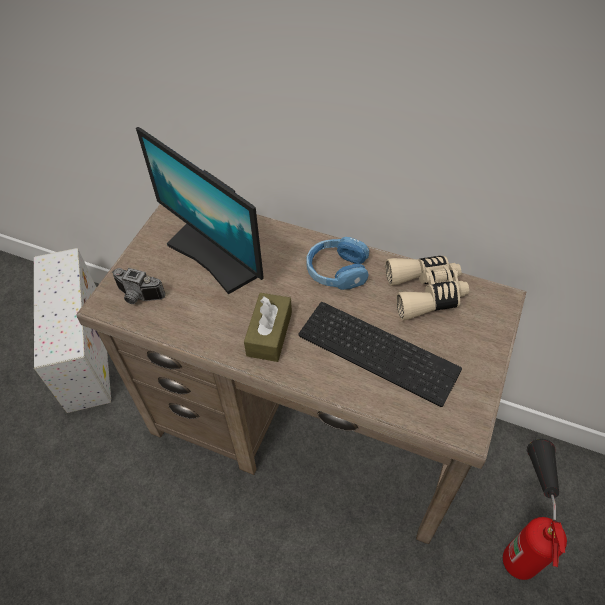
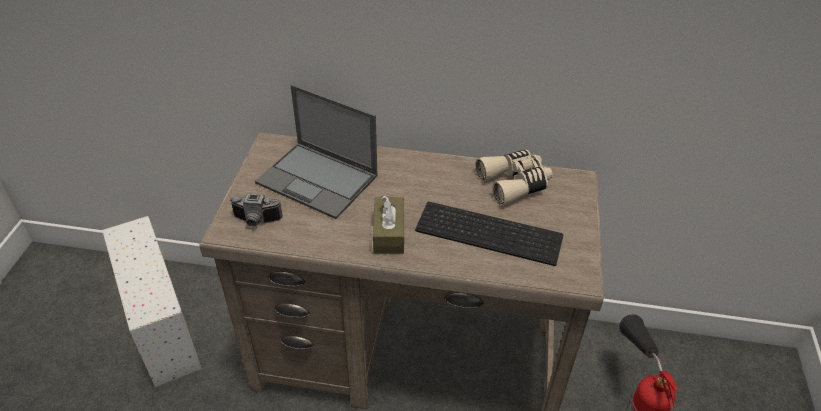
camera: 15 degrees left, 10 degrees down
(214, 256) = (318, 179): monitor -> laptop
(337, 271) = (433, 177): blue headphones -> none

